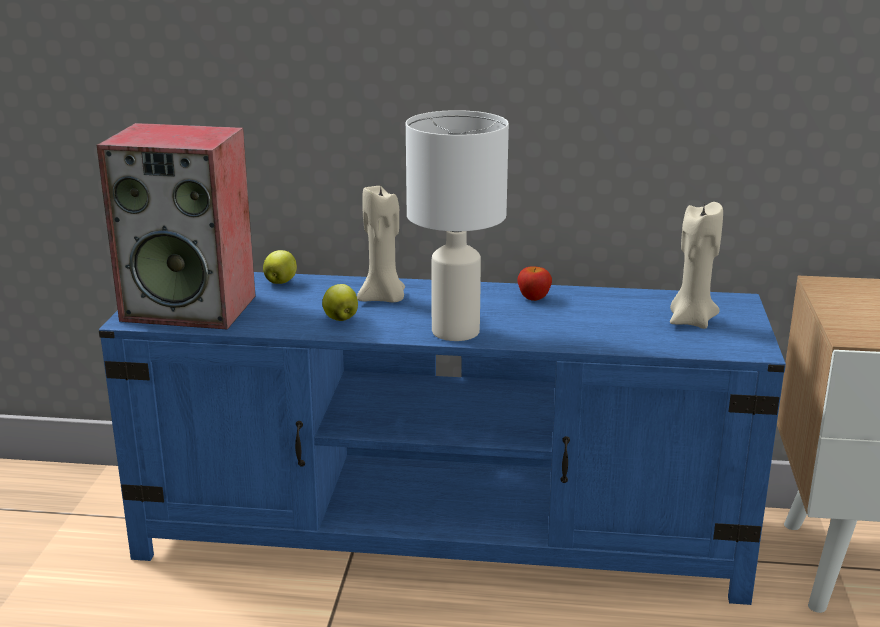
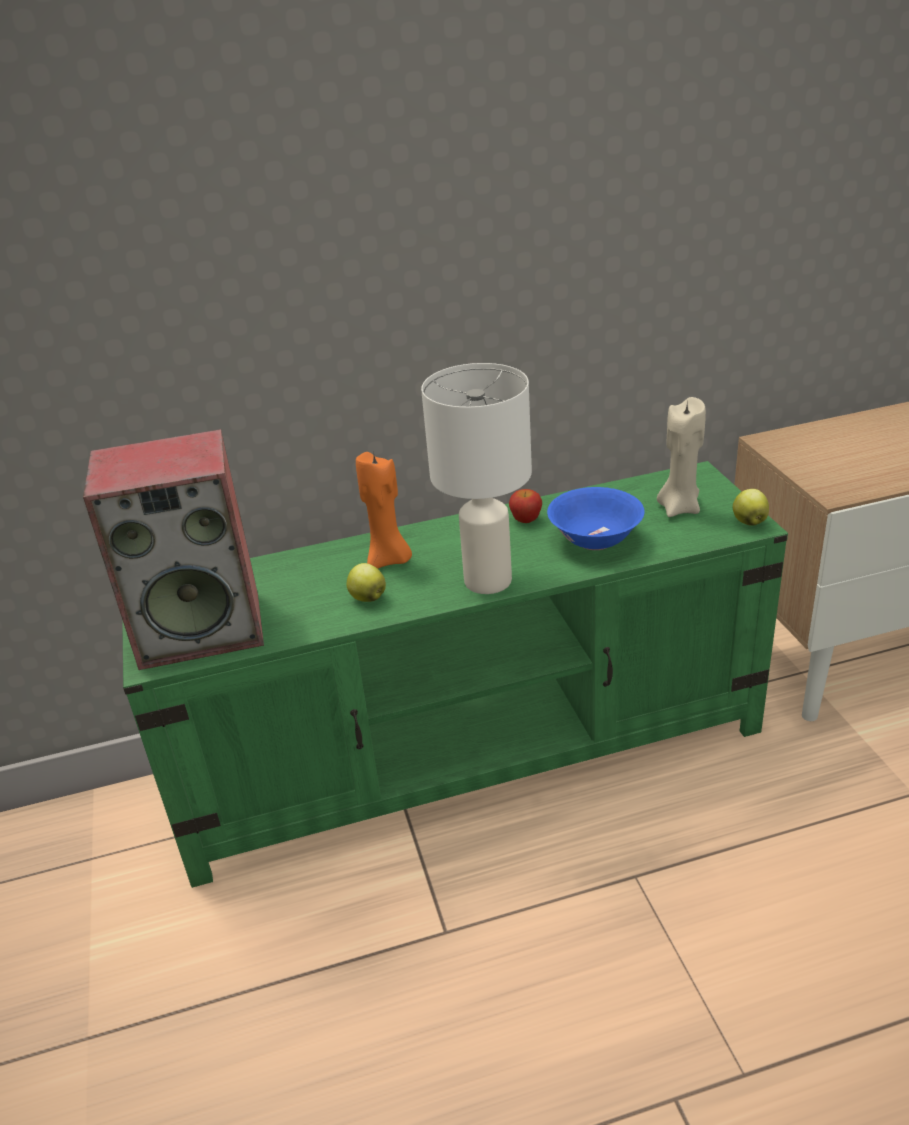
camera: 20 degrees left, 10 degrees up
(280, 282) = (269, 568): apple -> apple (749, 522)
(384, 299) = (389, 560): beige candle -> orange candle
(443, 535) = (473, 754): blue tv stand -> green tv stand
(584, 326) = (596, 540): none -> blue bowl

